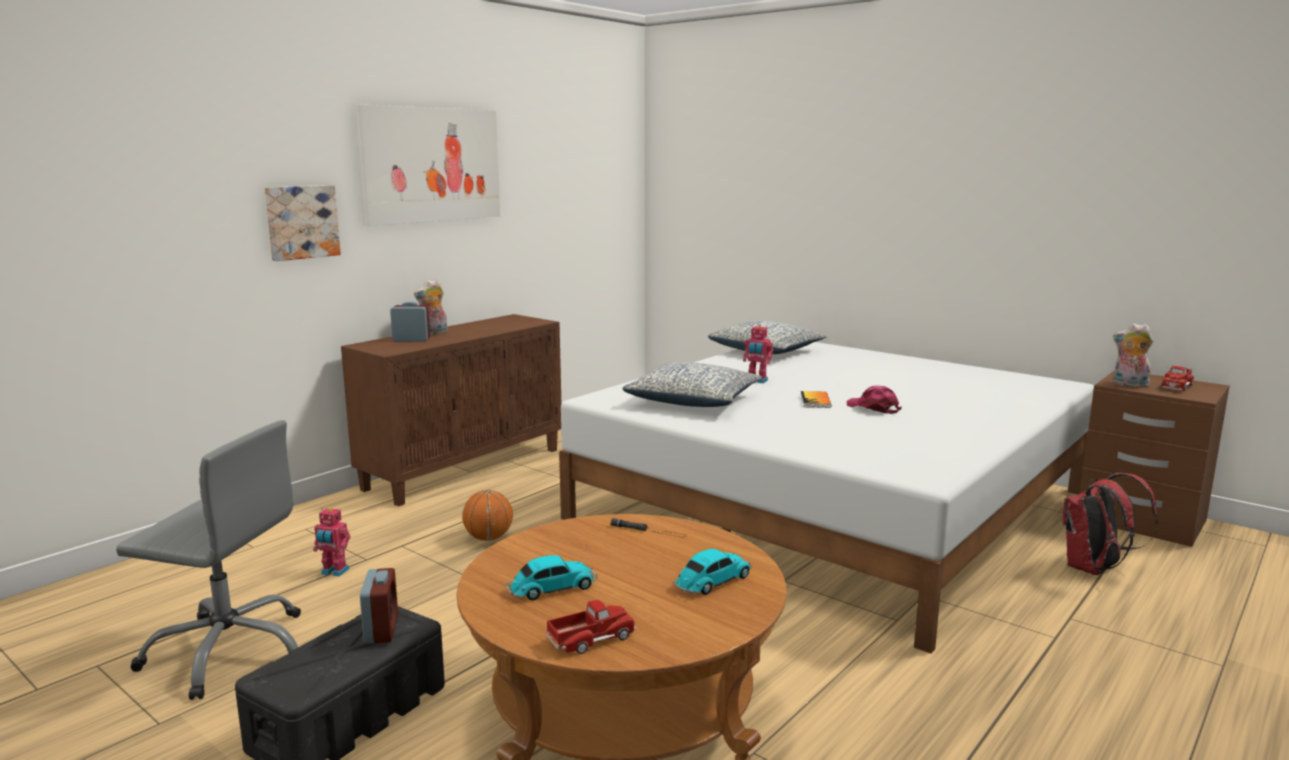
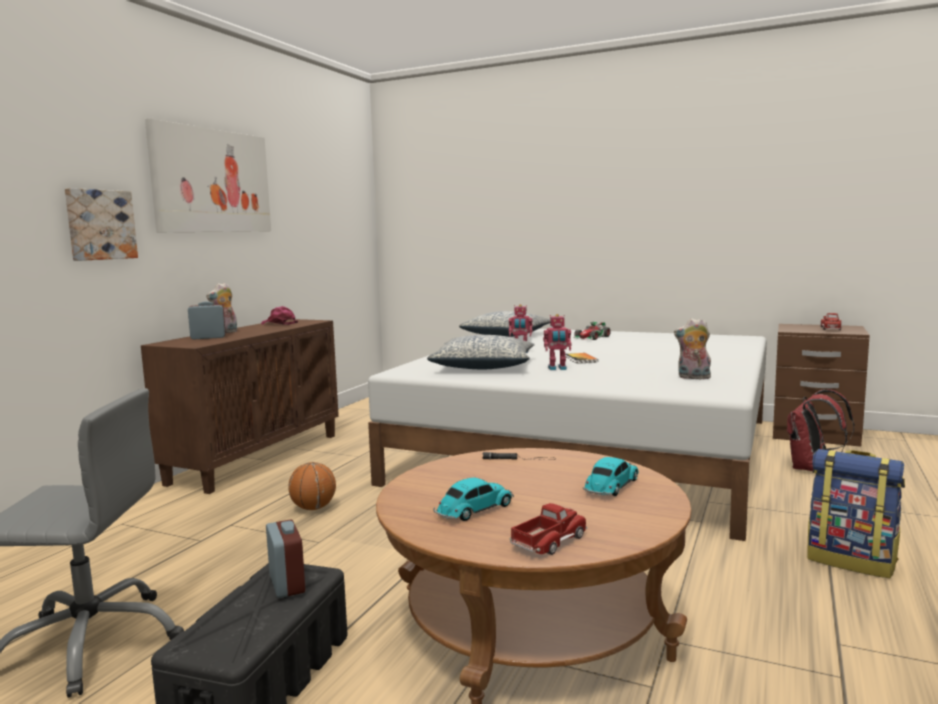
camera: 15 degrees left, 5 degrees down
(334, 572) = (172, 555): toy robot -> toy robot (557, 369)
(864, 365) = (591, 337): none -> toy car
(873, 408) = (630, 360): pink cap -> pink cap (279, 323)
(1043, 701) = (852, 560): none -> backpack
(1129, 385) = (800, 330): plush toy -> plush toy (693, 378)

